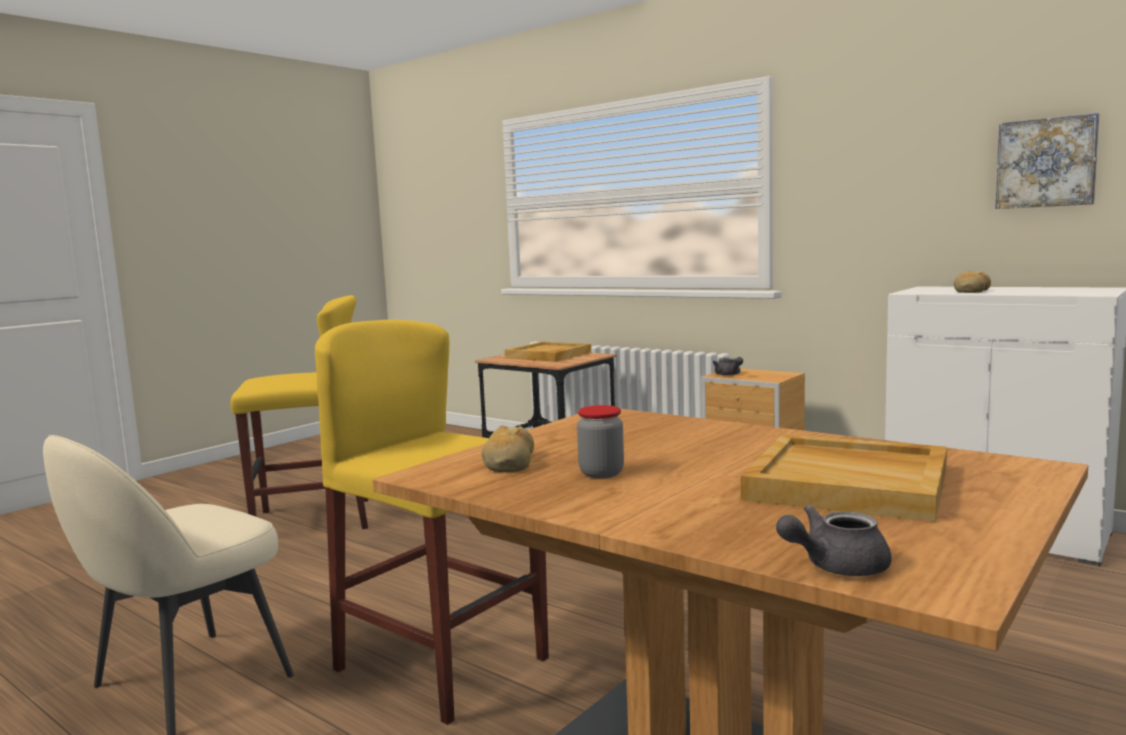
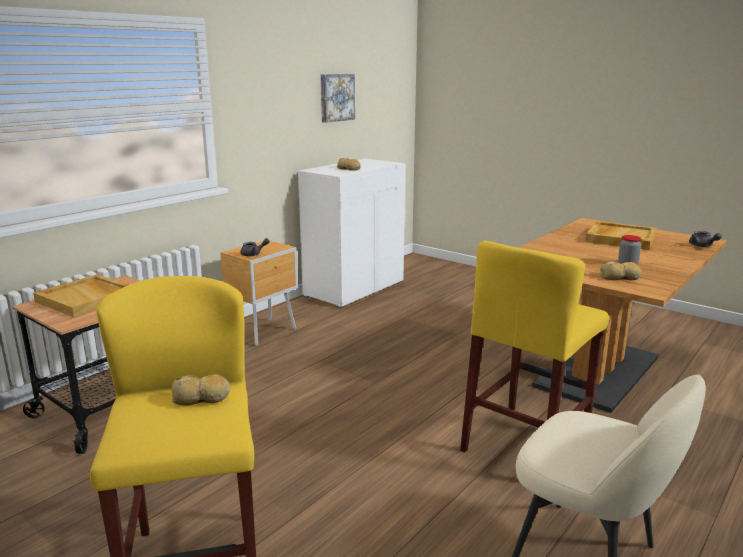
camera: 90 degrees left, 10 degrees up
(304, 379) = (202, 398): none -> bread

